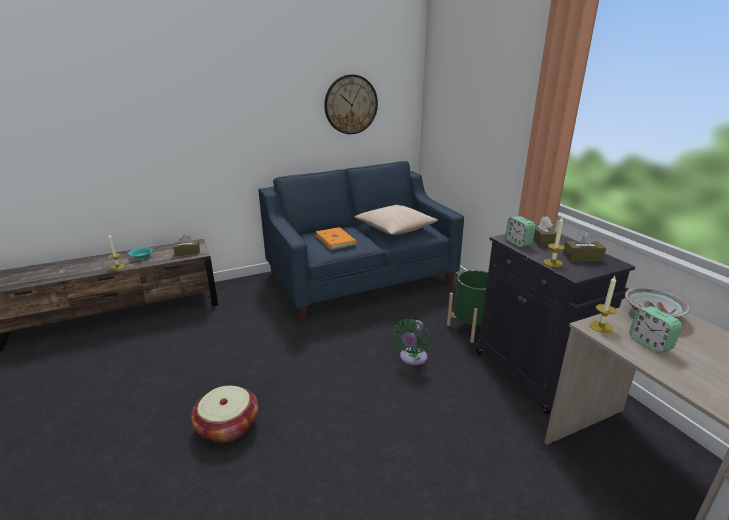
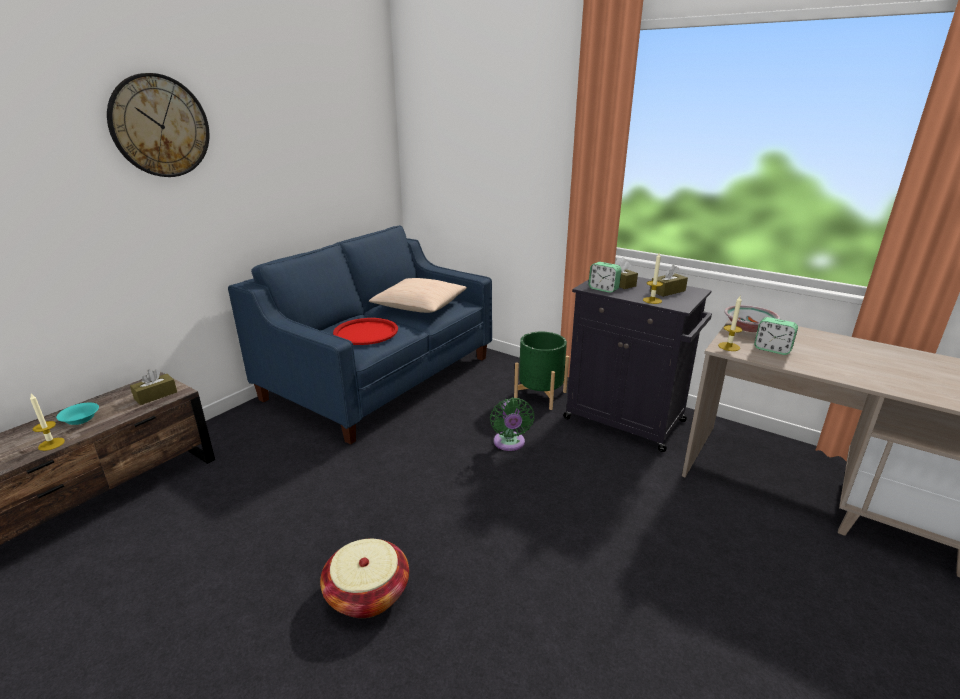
camera: 30 degrees left, 0 degrees up
(336, 240) = (366, 332): orange book -> red tray
(351, 104) = (326, 161): wall clock -> wall clock (160, 126)

